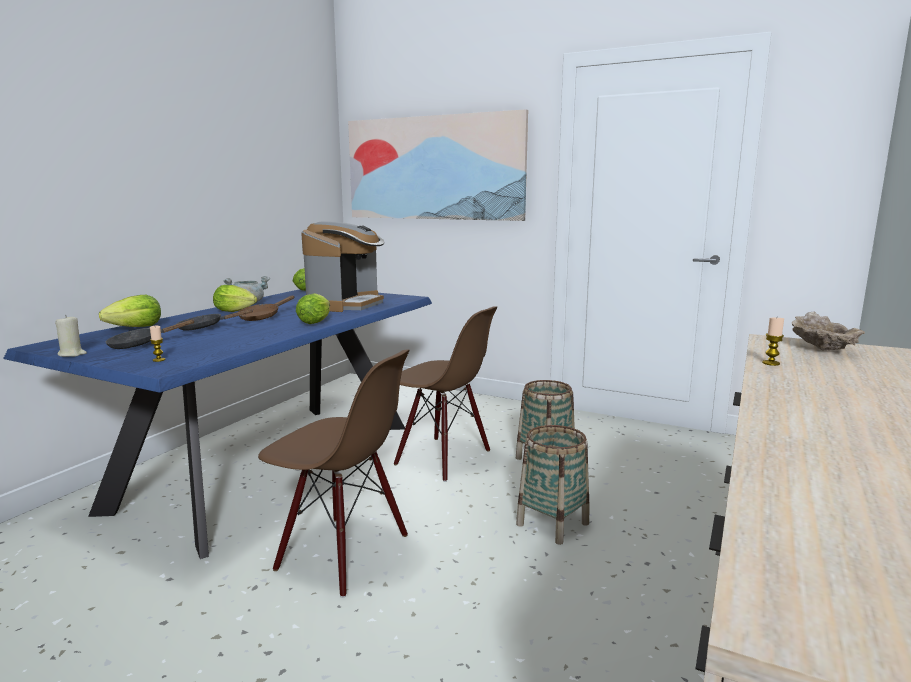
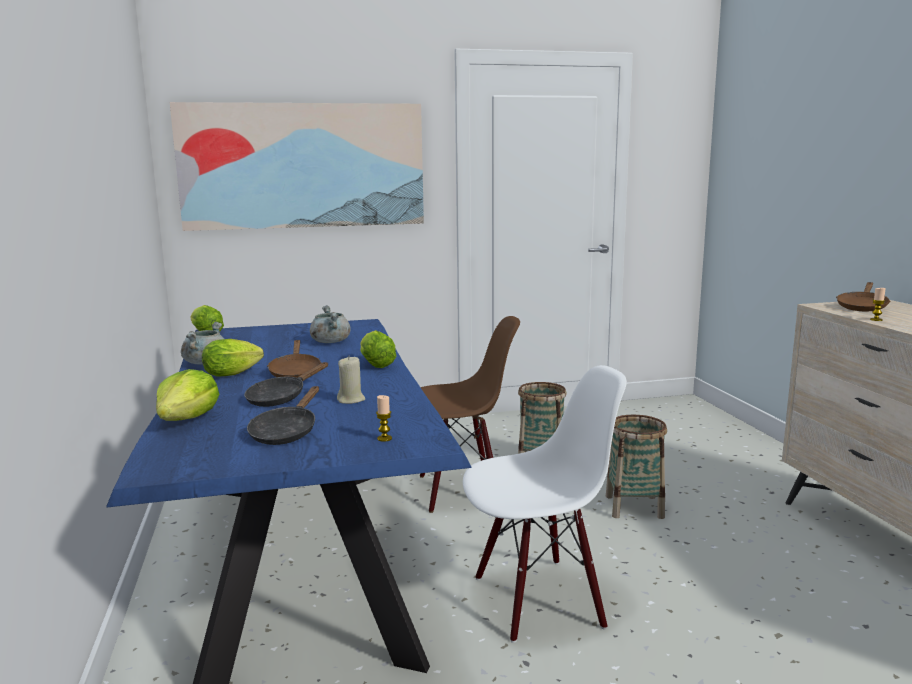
camera: 40 degrees left, 0 degrees up
(72, 354) = (251, 465): beige candle -> beige candle (351, 400)
(342, 553) = (538, 599): brown chair -> white chair
(346, 304) = (330, 341): coffee machine -> grey cooking pot
(823, 350) = (862, 307): beige bowl -> brown frying pan

